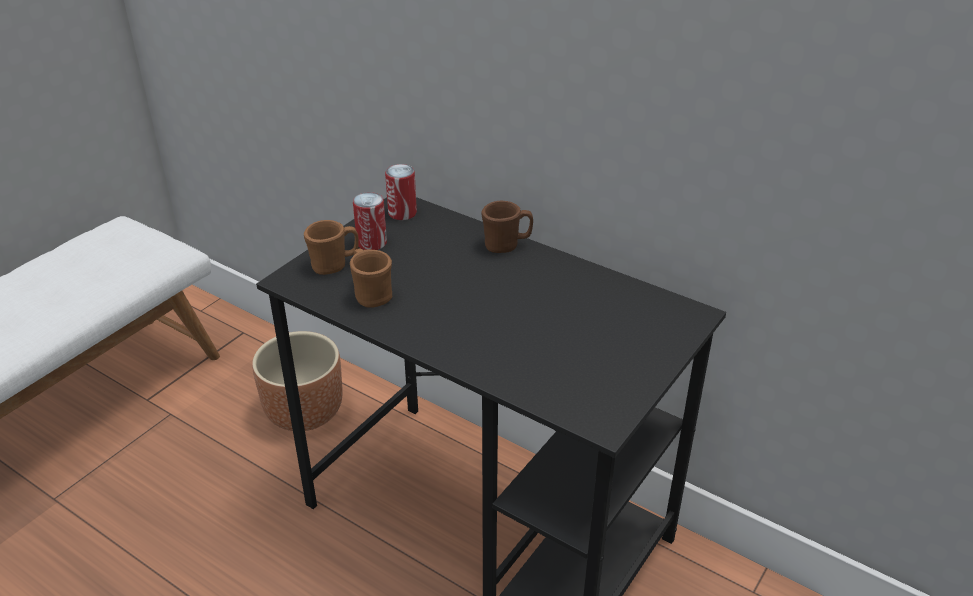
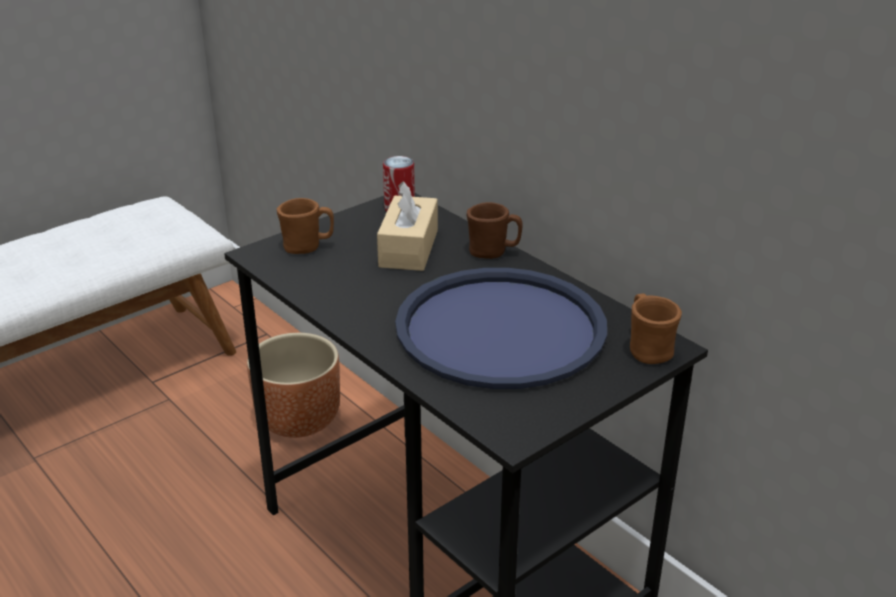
camera: 15 degrees right, 5 degrees down
(370, 294) = (330, 278): brown mug -> brown mug (647, 349)
(372, 243) = (355, 232): can -> none
(429, 252) = (408, 248): none -> beige tissue box
(547, 321) = (500, 329): none -> blue tray

